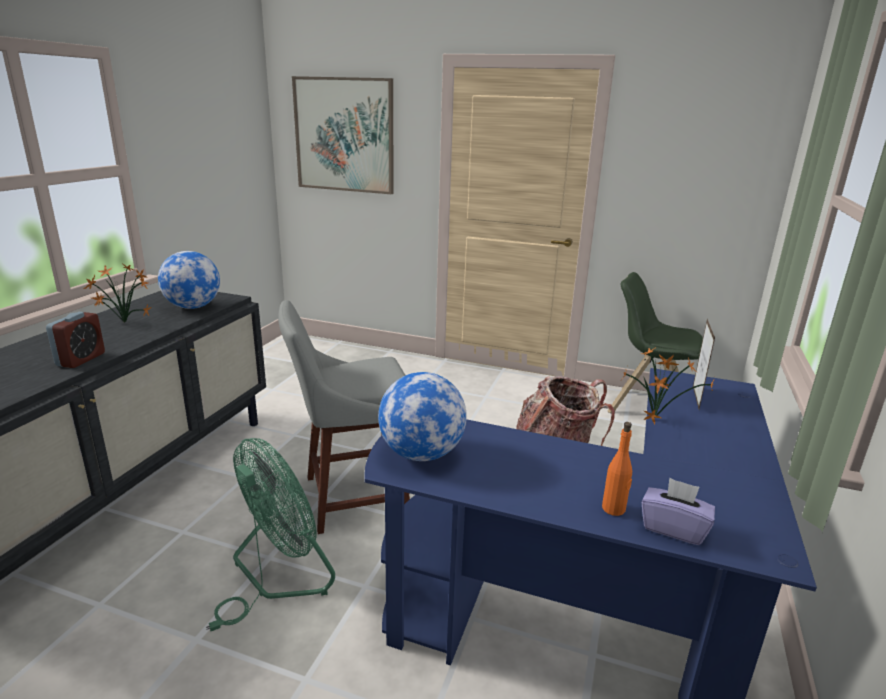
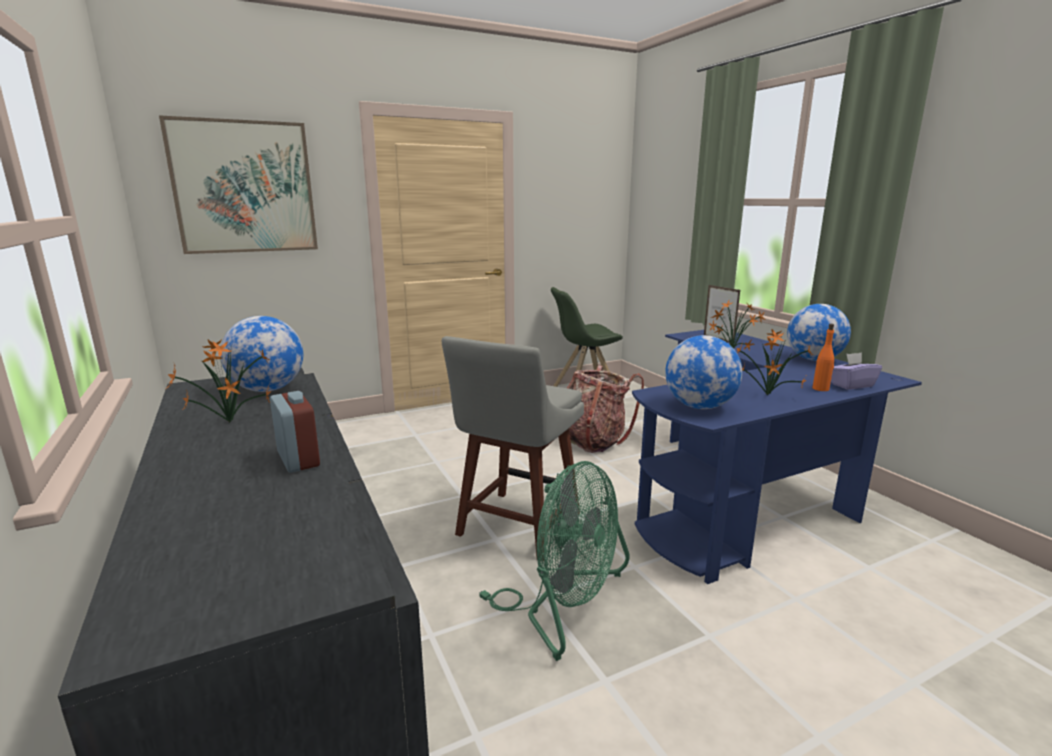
camera: 45 degrees left, 5 degrees down
(269, 572) = (562, 605): green fan -> green fan turned 120 degrees clockwise
(523, 479) = (765, 395): none -> potted plant
(743, 476) = (814, 359): none -> globe

